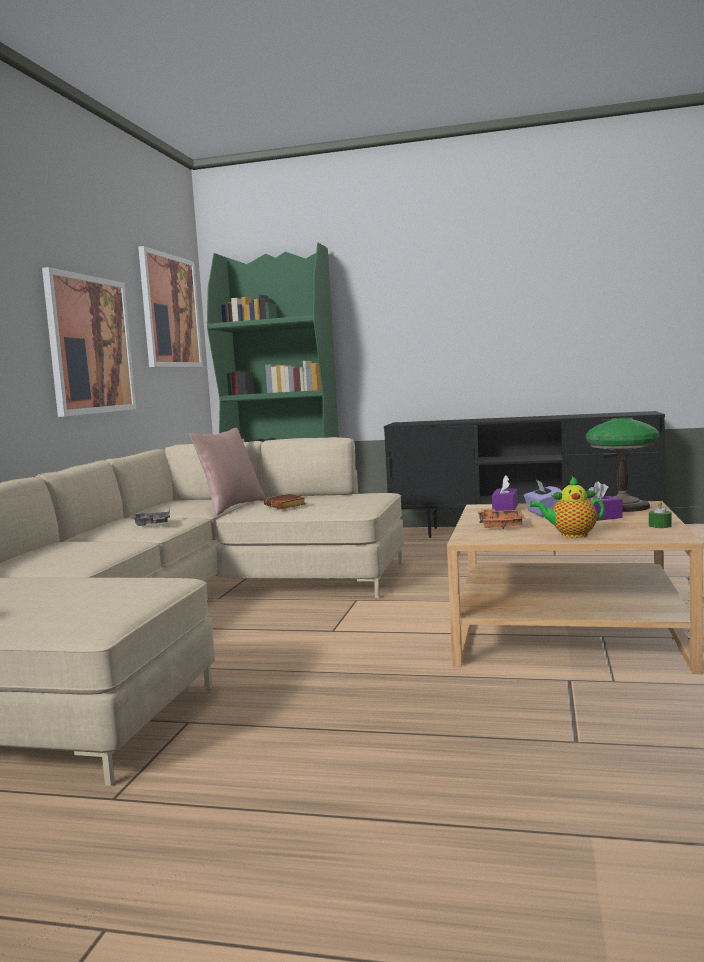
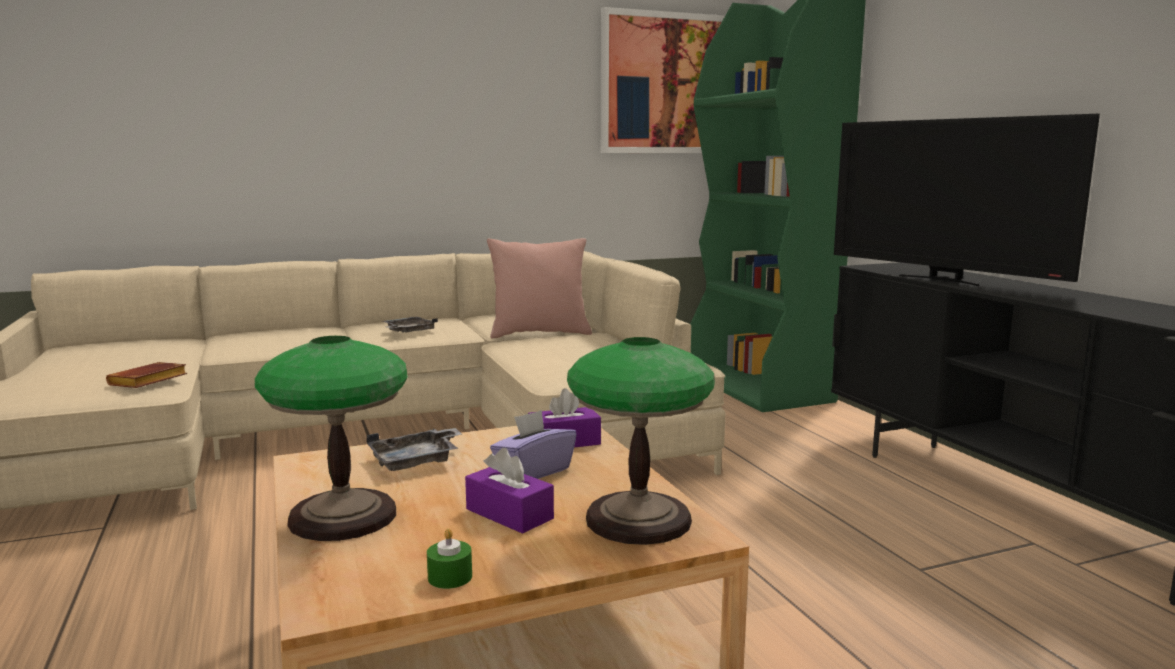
camera: 55 degrees right, 5 degrees up
(90, 345) = (482, 129): picture -> none
(286, 506) = (545, 348): brown book -> brown book (147, 382)
(457, 421) = (942, 280): none -> television
(500, 525) = (416, 461): orange tray -> grey tray
(570, 535) = (344, 517): teapot -> table lamp

